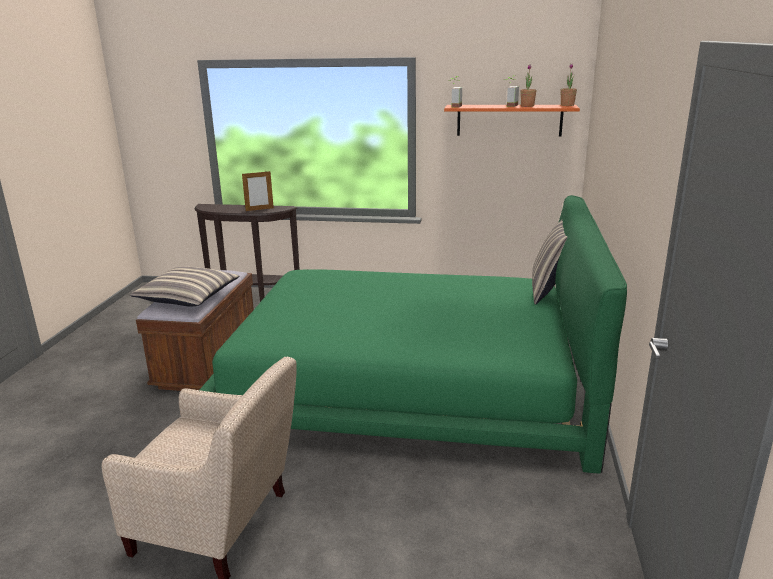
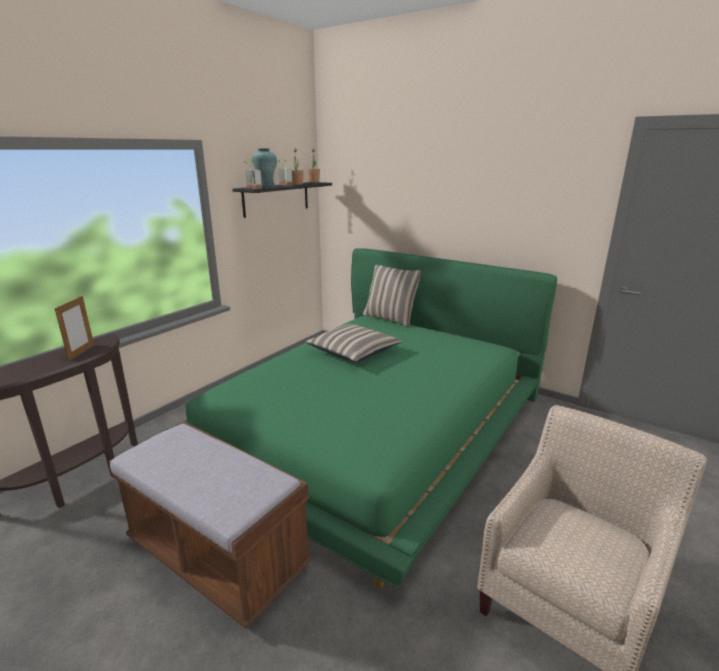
camera: 65 degrees left, 0 degrees up
(188, 297) = (218, 477): pillow -> pillow (353, 351)
(478, 106) = (266, 187): none -> turquoise vase
(509, 120) = (276, 198): orange shelf -> black shelf

